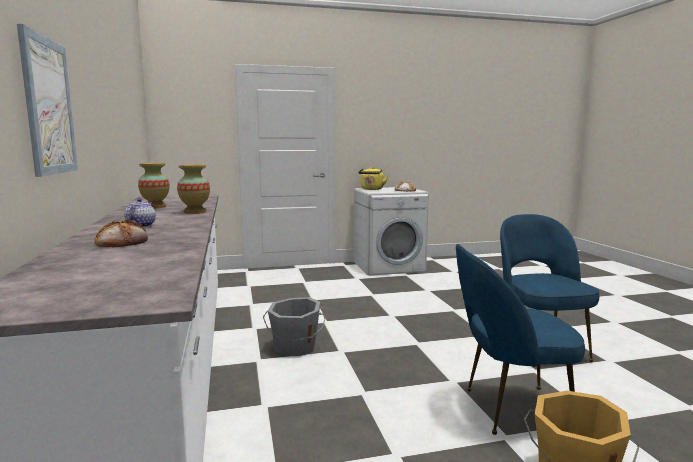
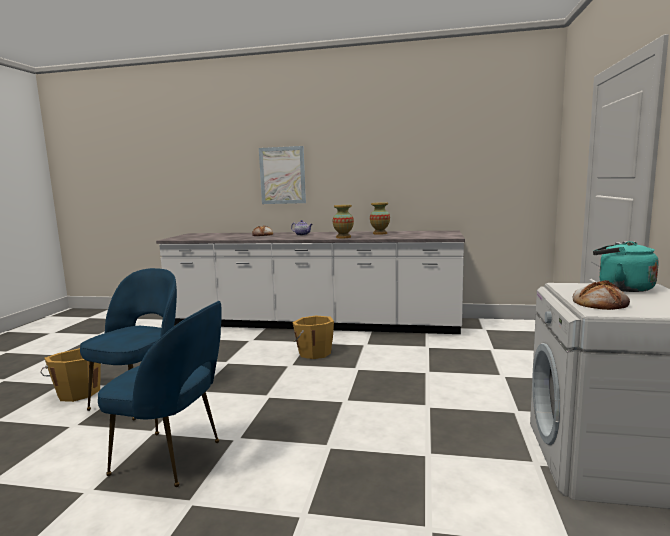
camera: 115 degrees right, 0 degrees up
(295, 347) = (314, 353): grey bucket -> orange bucket
(372, 189) = (621, 288): yellow kettle -> turquoise kettle

